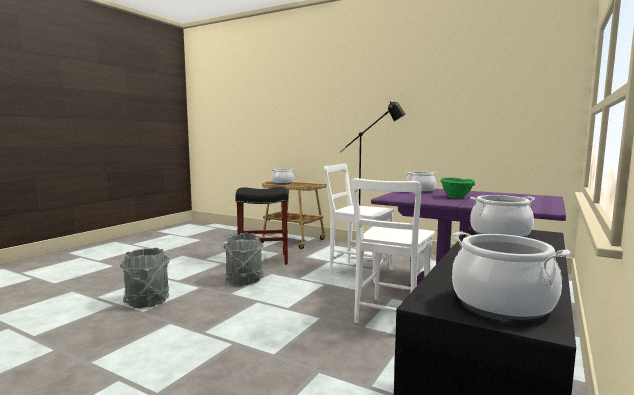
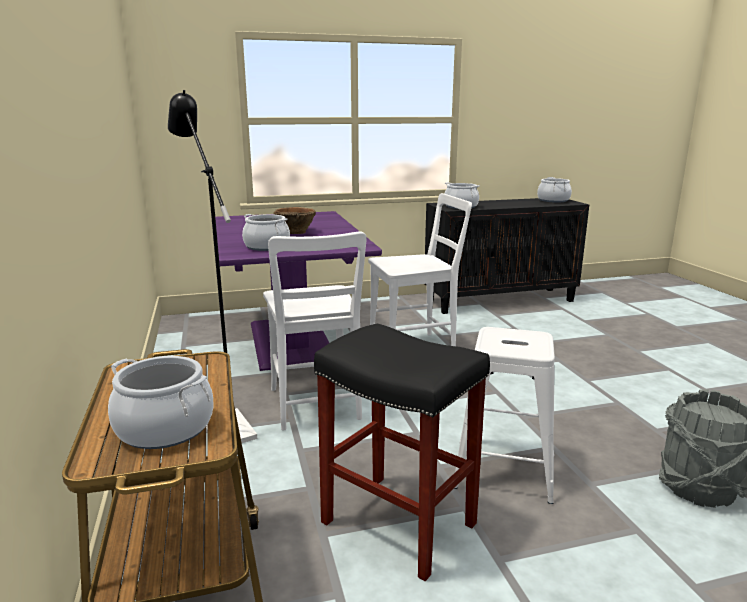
camera: 135 degrees left, 10 degrees up
(244, 280) = (503, 468): grey bucket -> white stool
(457, 197) = (295, 232): green bowl -> brown bowl

